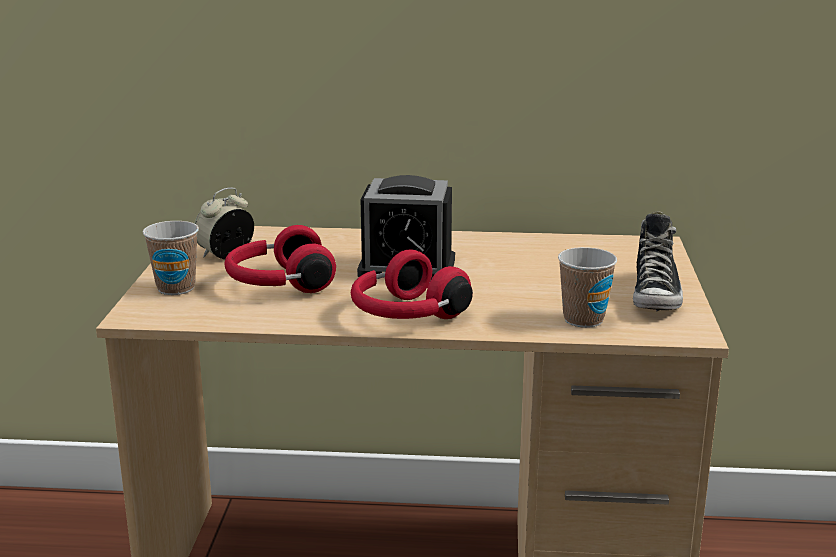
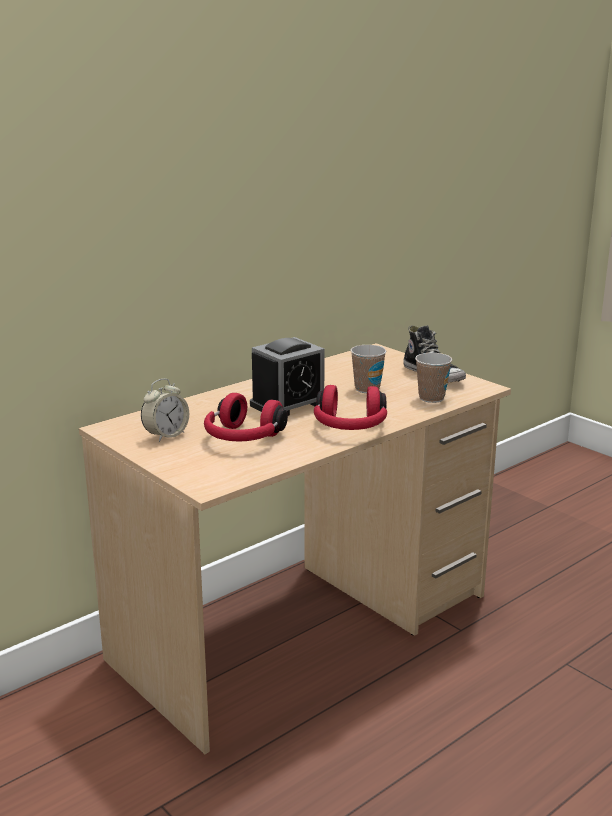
camera: 45 degrees left, 0 degrees up
(176, 288) = (188, 464): cup -> cup (367, 389)
(226, 256) = (166, 435): alarm clock -> alarm clock turned 135 degrees counterclockwise

